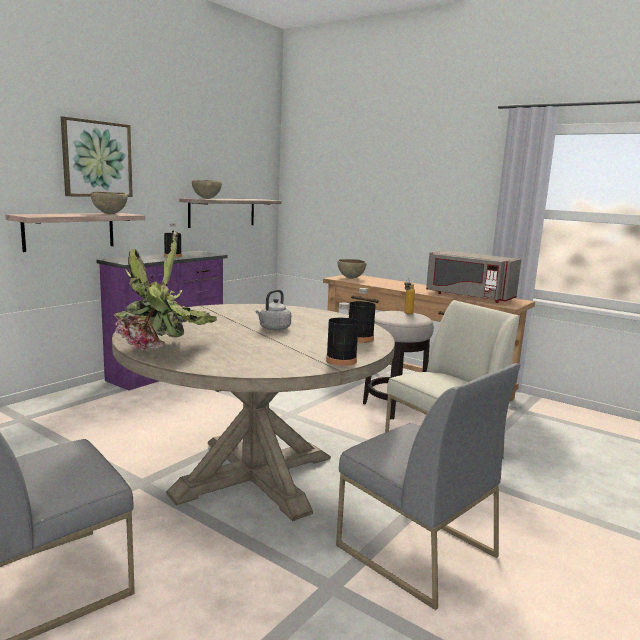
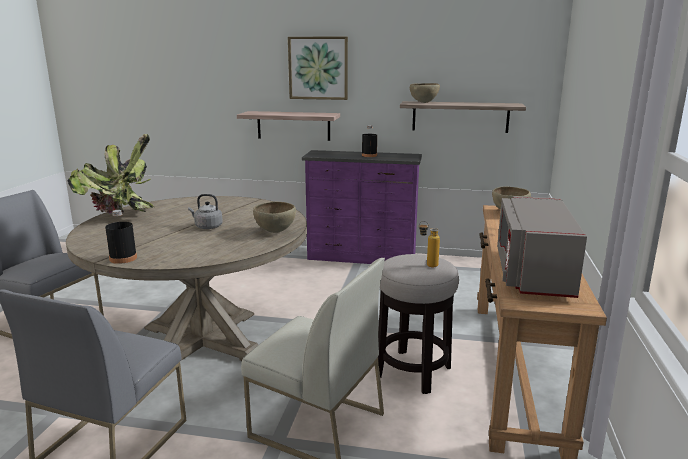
camera: 65 degrees right, 5 degrees up
(109, 214) = (311, 114): brown bowl -> brown bowl (275, 231)
(360, 338) = (202, 254): black bottle -> none

